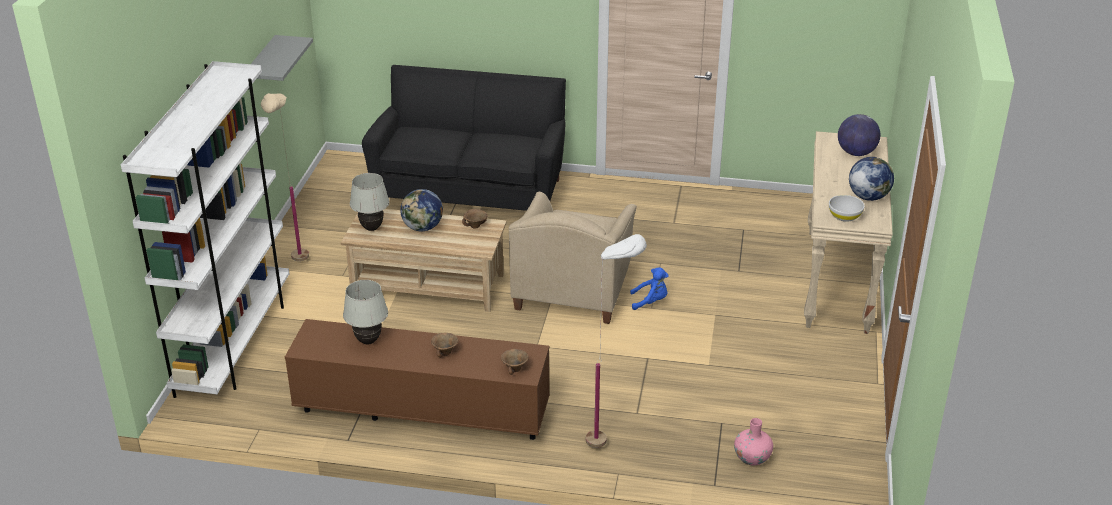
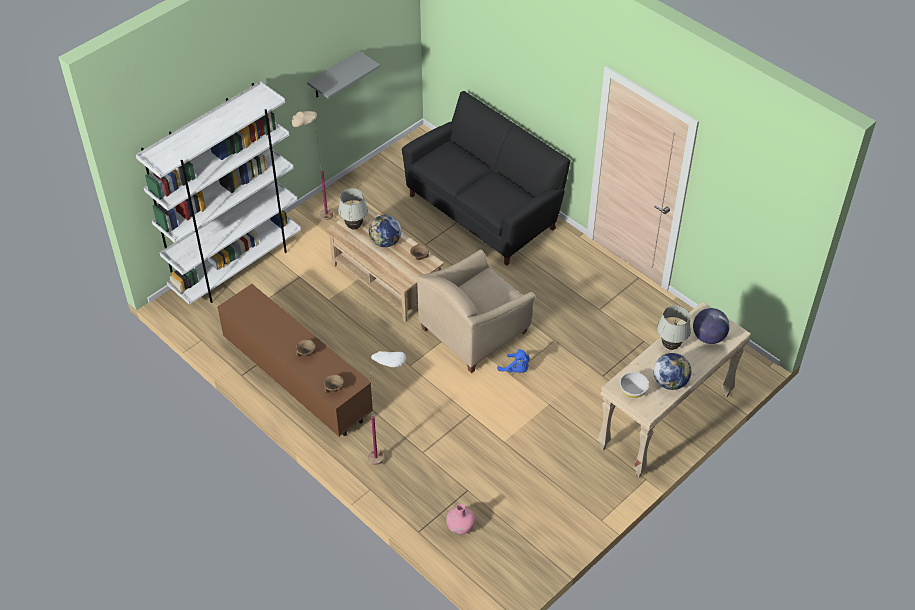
camera: 35 degrees right, 15 degrees up
(368, 341) = (271, 320): white table lamp -> white table lamp (670, 346)

